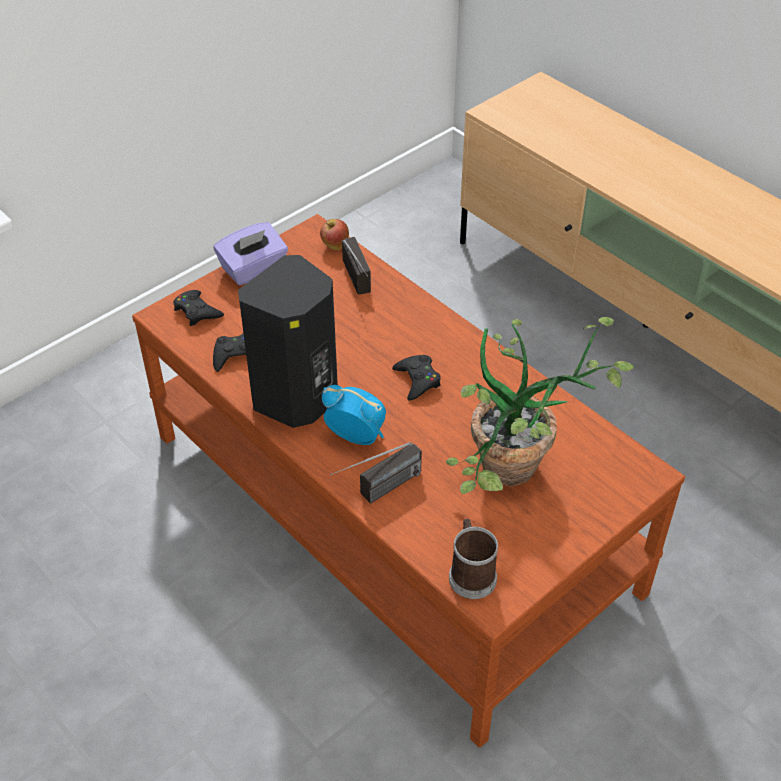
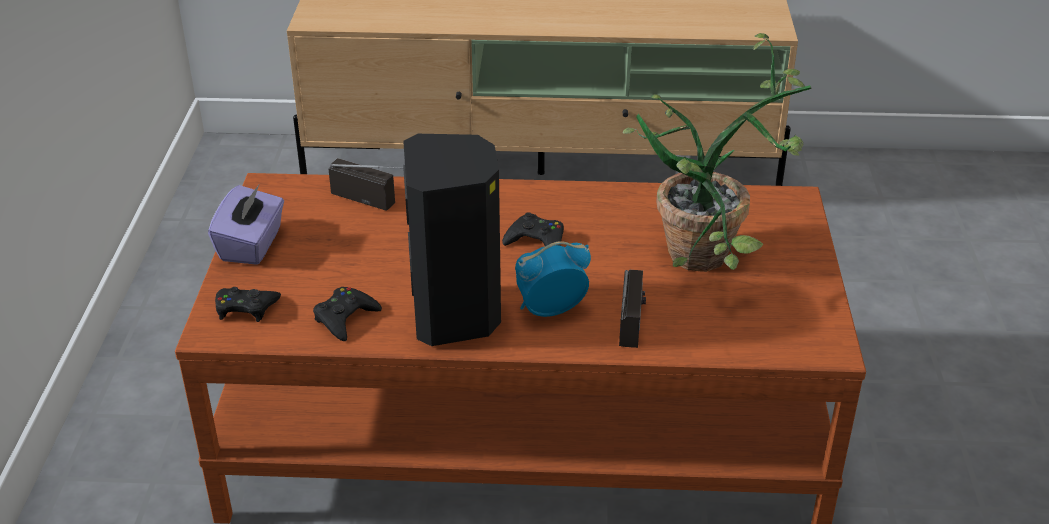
camera: 45 degrees left, 10 degrees down
(335, 246) = (306, 187): apple -> none
(471, 573) = (785, 341): mug -> none

